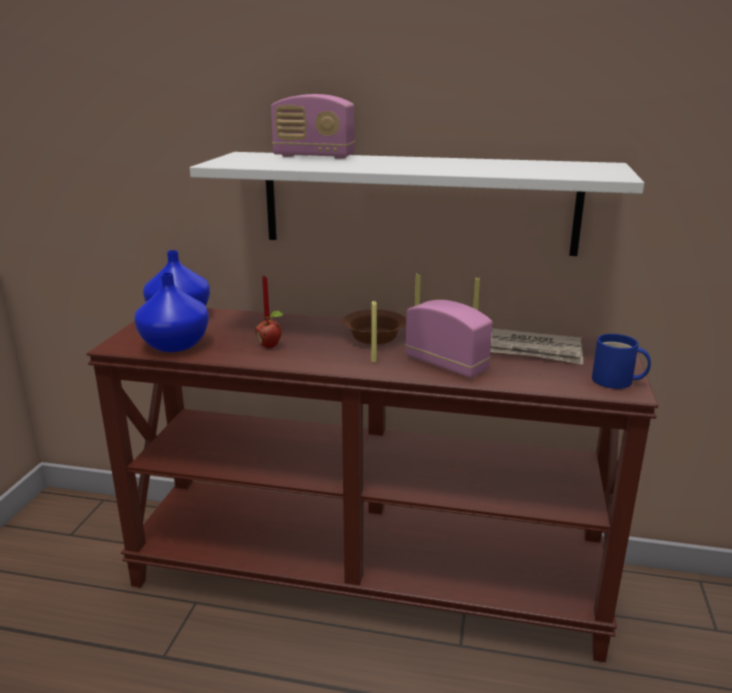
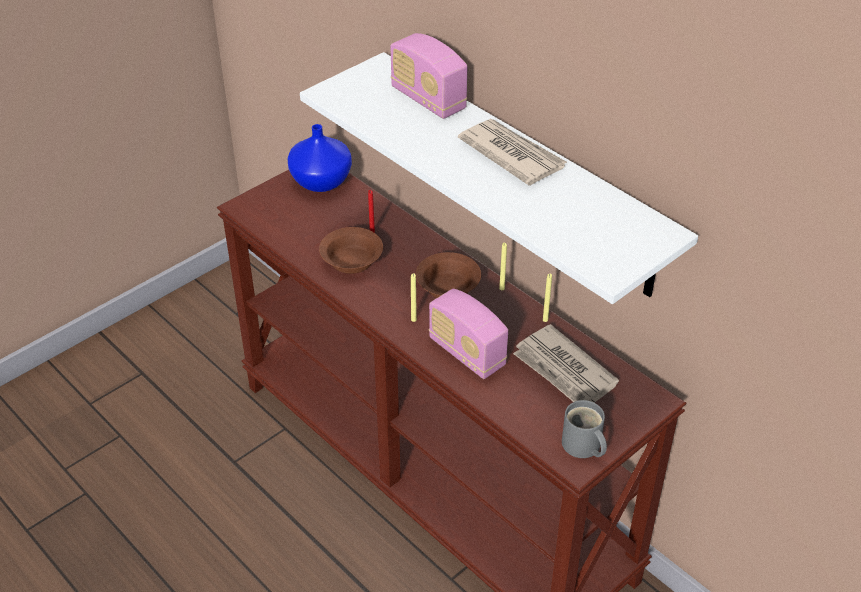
camera: 35 degrees right, 20 degrees up
(175, 344) = (285, 224): blue vase -> none
(270, 346) = (353, 261): apple -> brown bowl
(429, 161) = (511, 154): none -> newspaper
(446, 364) = (467, 353): radio -> radio turned 150 degrees clockwise
(616, 381) = (582, 446): blue mug -> grey mug

